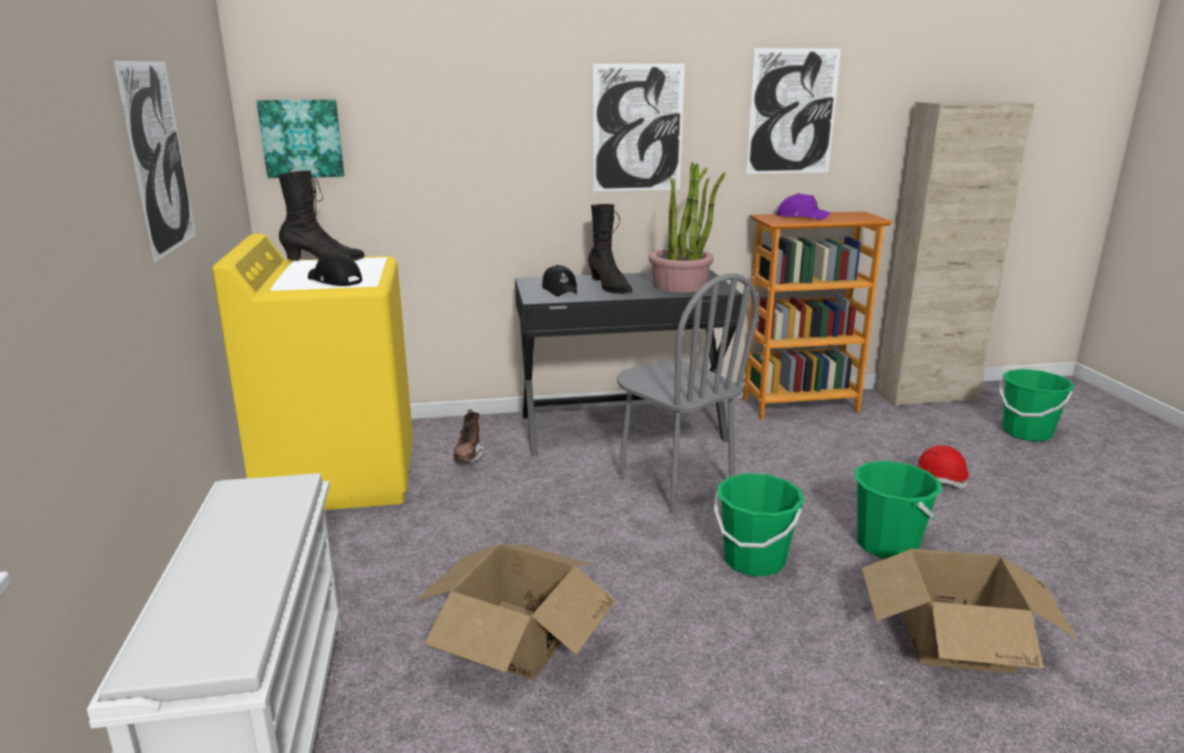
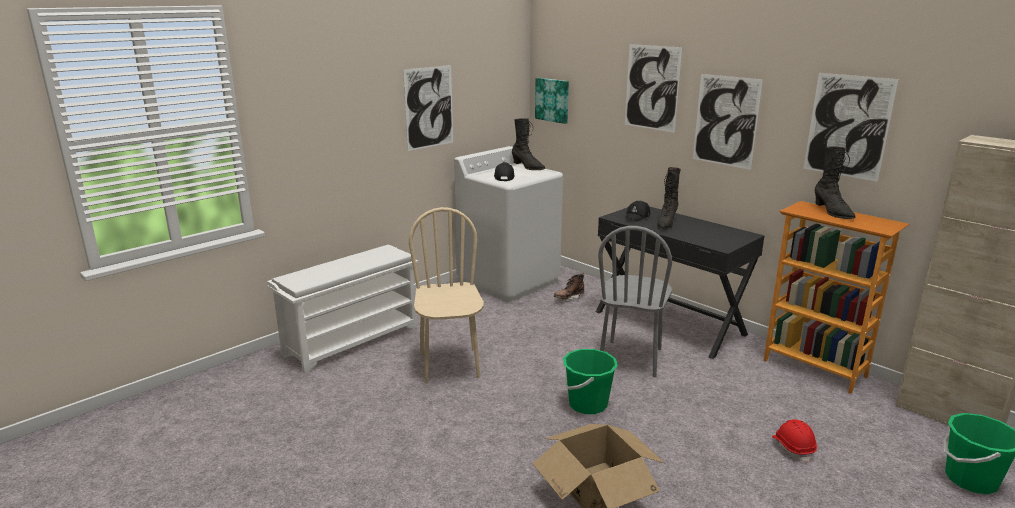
camera: 55 degrees right, 0 degrees up
(339, 475) = (509, 281): yellow washing machine -> white washing machine
(511, 93) = (652, 88): none -> picture
(517, 637) = (450, 365): cardboard box -> beige chair
(680, 285) = (708, 236): potted plant -> none
(801, 216) = (832, 212): purple cap -> black boot
(887, 545) = (668, 444): green bucket -> none

